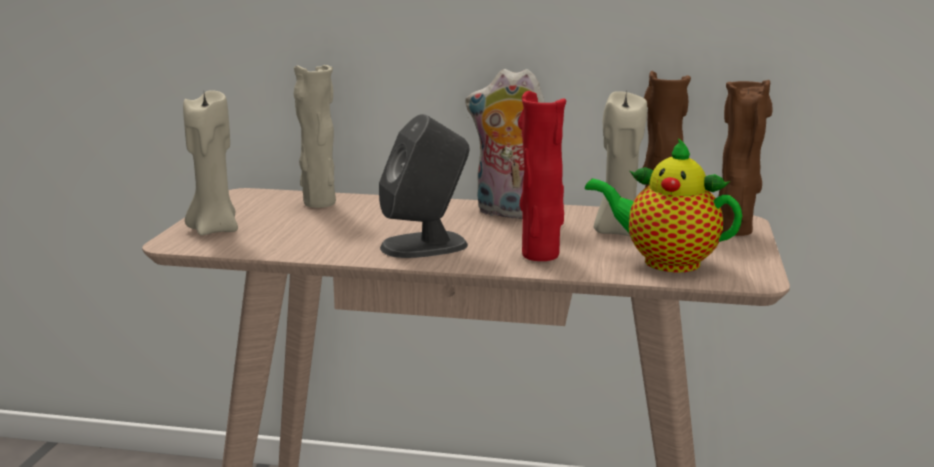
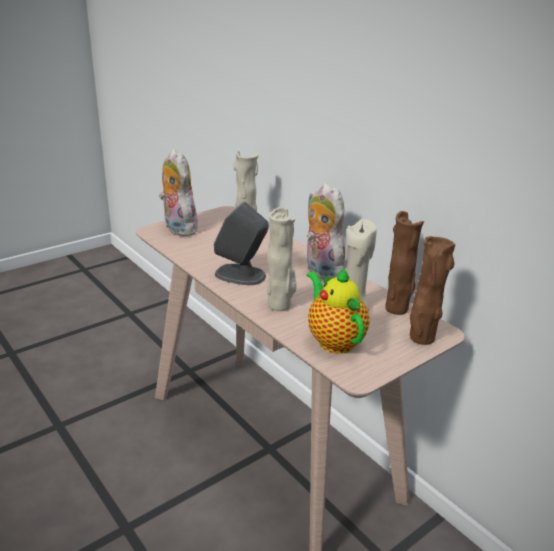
camera: 40 degrees right, 10 degrees up
(213, 230) = (177, 228): beige candle -> plush toy
(541, 255) = (280, 305): red vase -> beige vase

